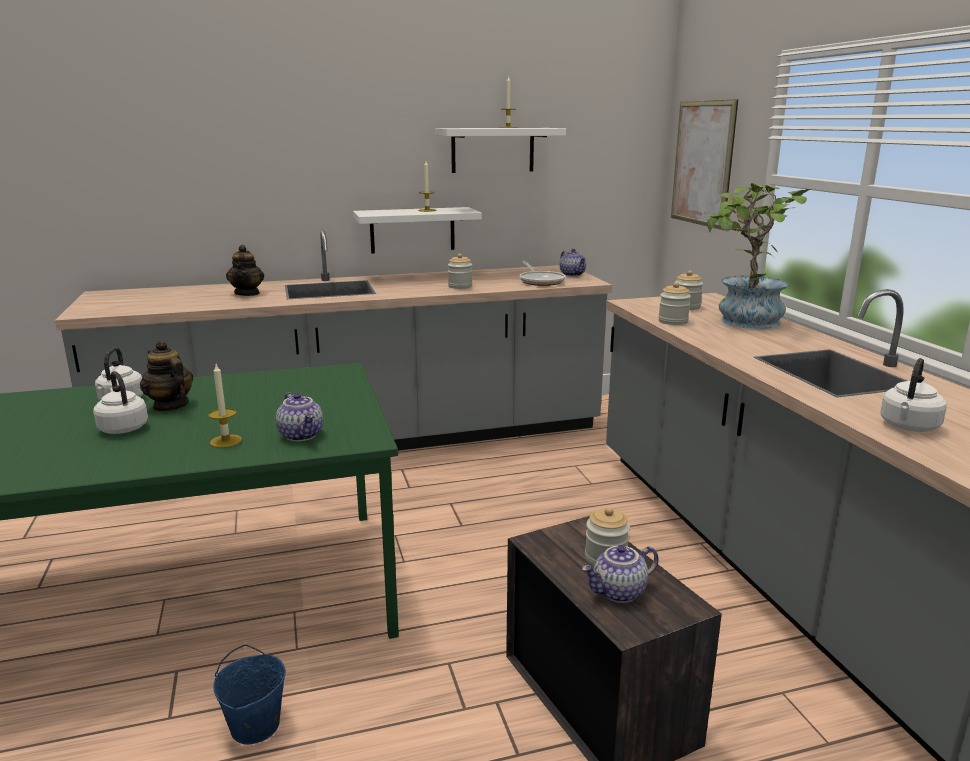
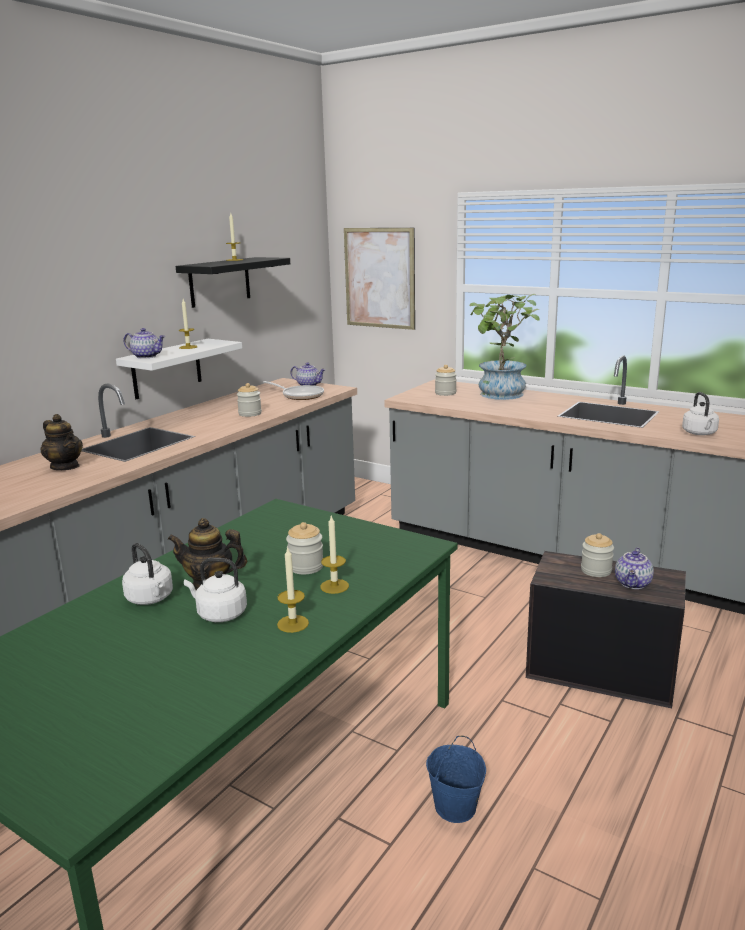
camera: 40 degrees left, 0 degrees up
(136, 454) = (293, 624): none -> candle
(302, 435) = (378, 560): teapot -> teapot (147, 356)
(492, 150) = (219, 282): white shelf -> black shelf
(673, 321) = (463, 405): jar -> jar (306, 567)

